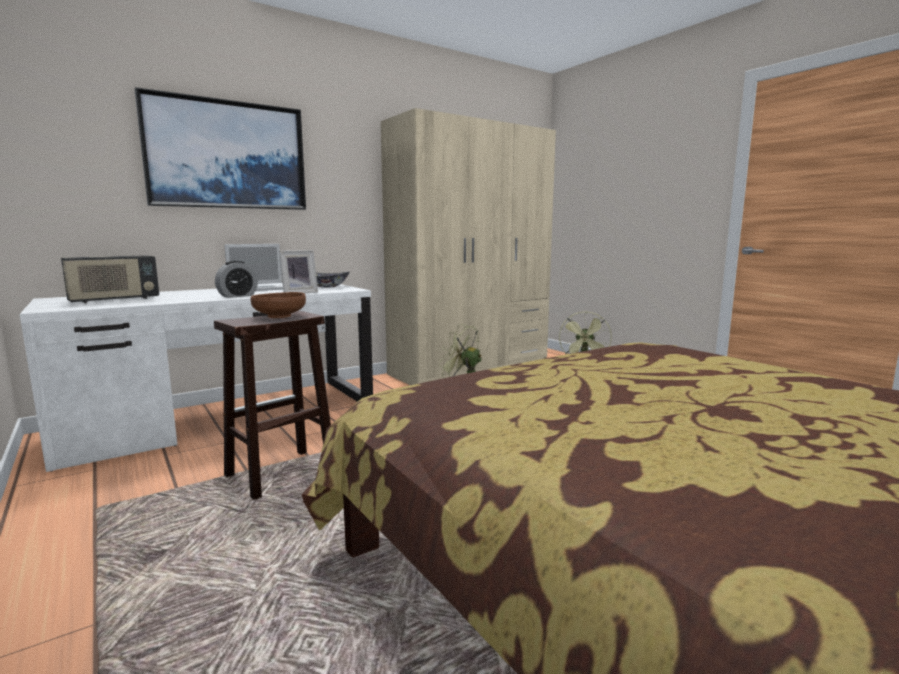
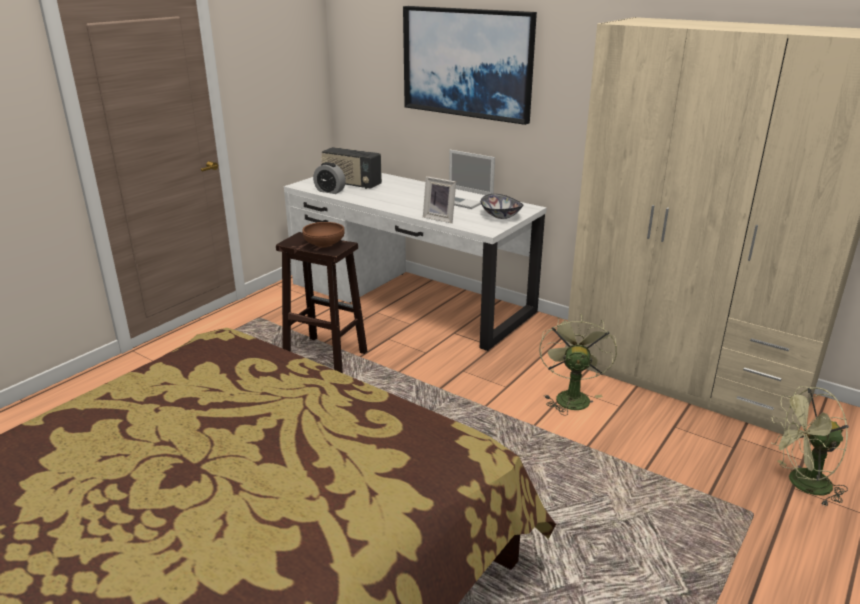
camera: 70 degrees right, 15 degrees up
(237, 296) = (402, 206): alarm clock -> alarm clock (330, 191)

